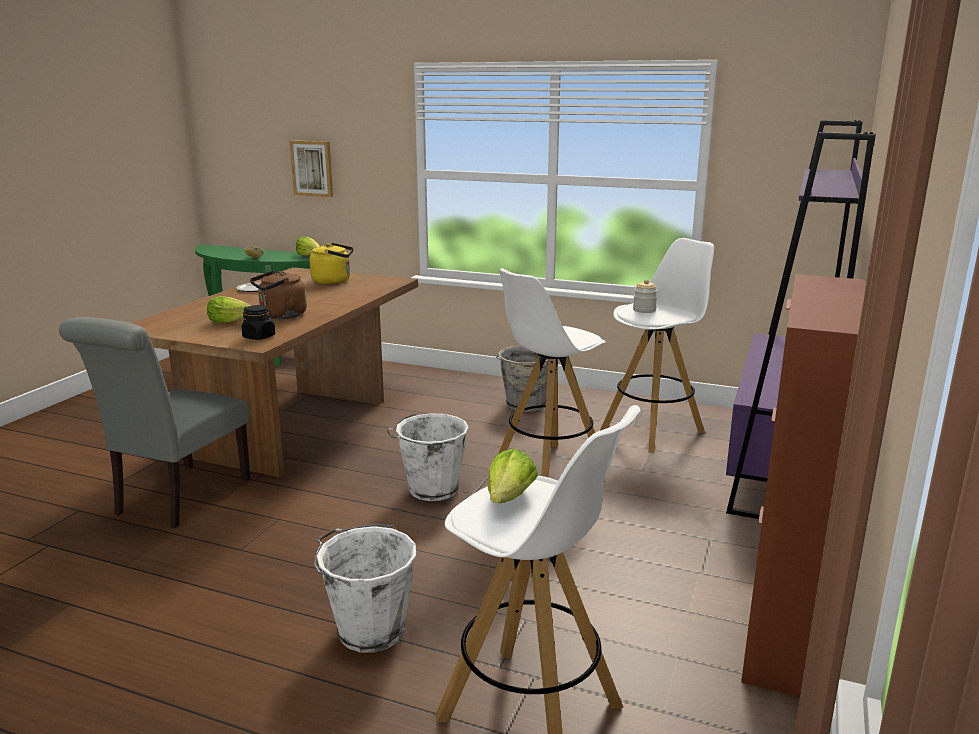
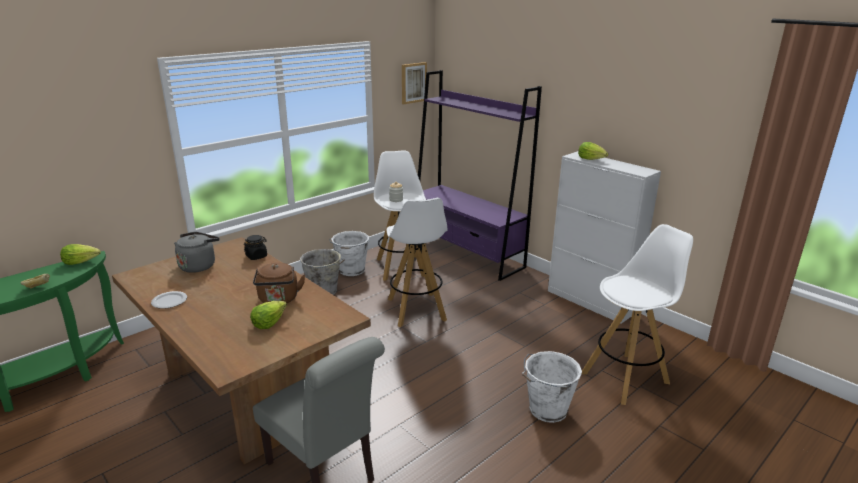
camera: 65 degrees left, 5 degrees up
(259, 337) = (329, 315): black jar -> black jar (256, 256)
(312, 168) = (50, 175): picture -> picture (413, 83)
(334, 281) = (199, 265): yellow kettle -> grey kettle
(431, 489) = (409, 354): white bucket -> white bucket (351, 271)
(509, 497) = (627, 289): lettuce -> lettuce (591, 159)
(781, 626) = (590, 302): brown cabinet -> white cabinet

